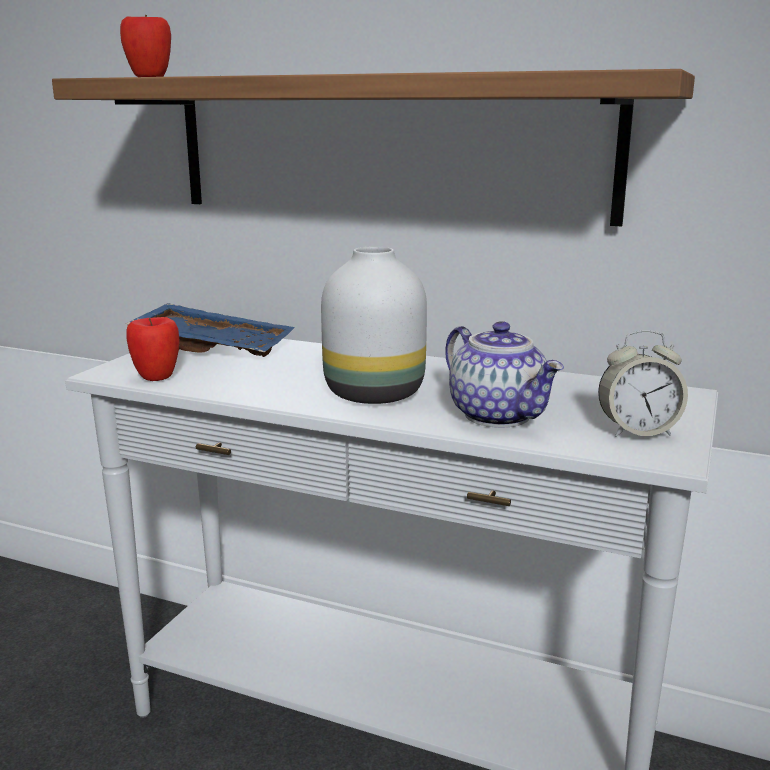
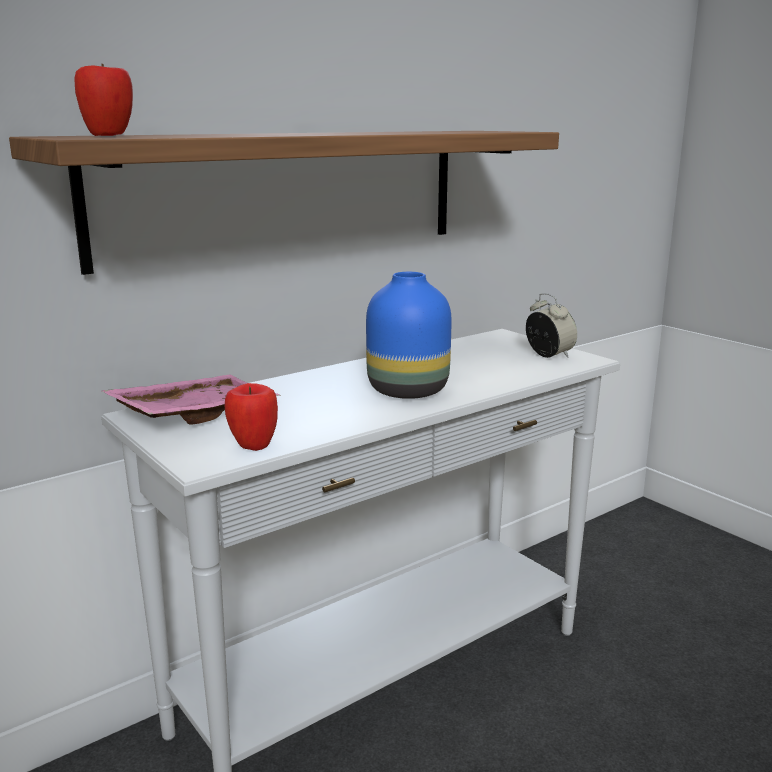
camera: 60 degrees left, 0 degrees up
(215, 346) = (194, 414): blue tray -> pink tray
(375, 393) = (406, 390): white vase -> blue vase
(500, 416) = (491, 373): teapot -> none
(637, 431) = (549, 355): alarm clock -> alarm clock turned 60 degrees counterclockwise

